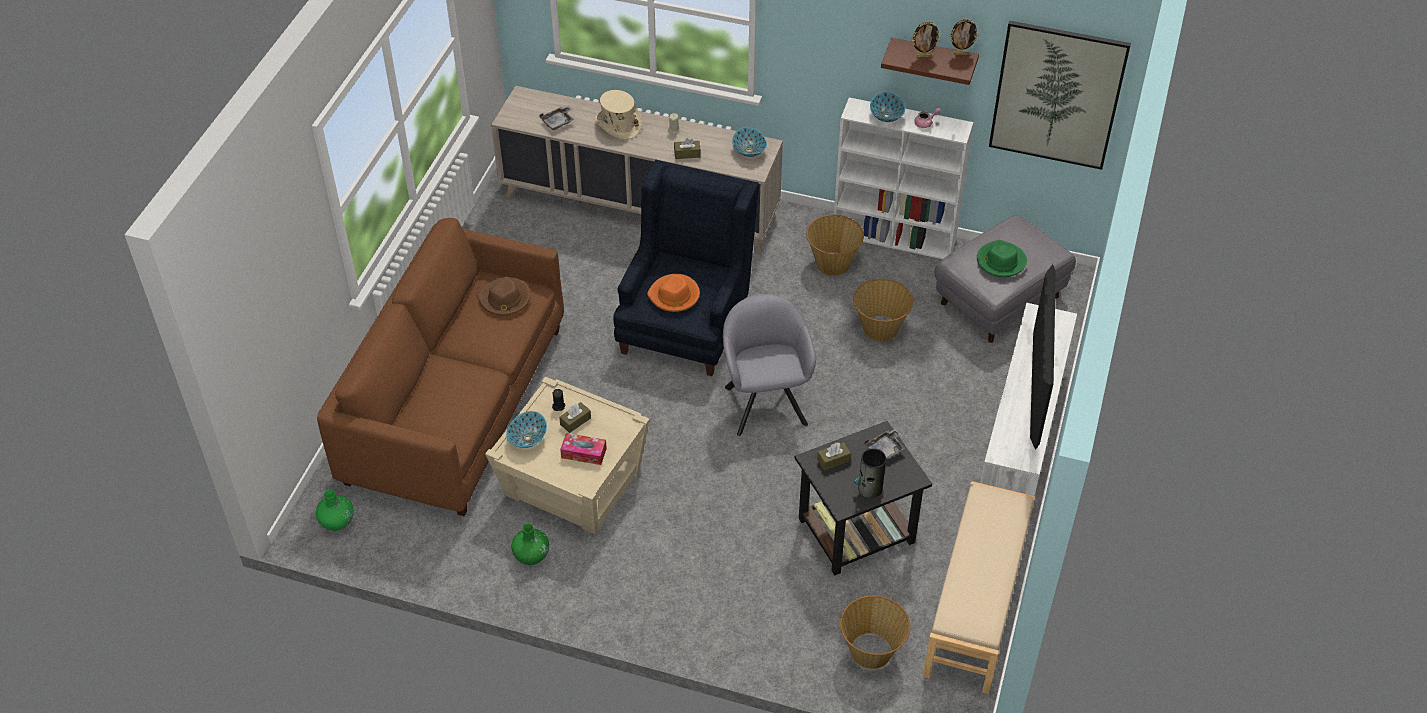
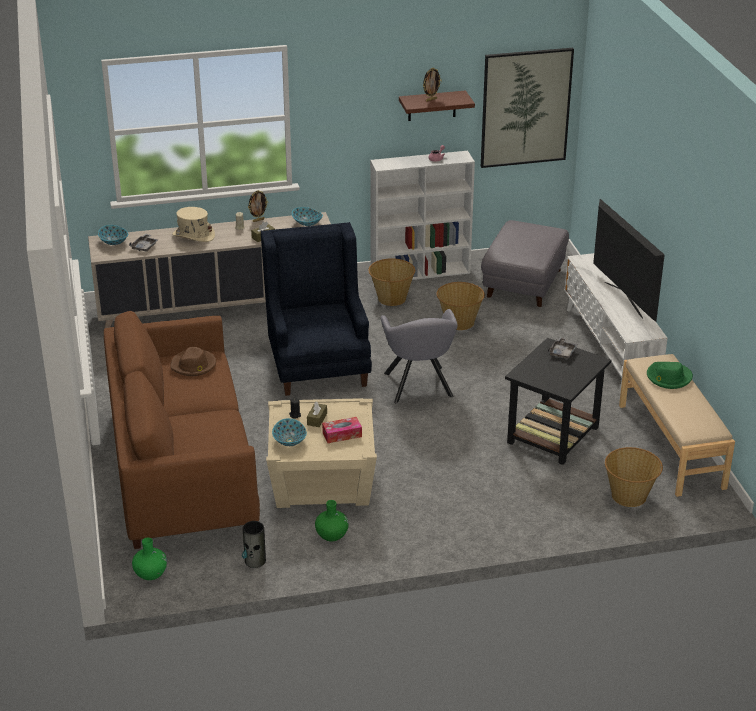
camera: 30 degrees left, 15 degrees down
(674, 295) = (319, 327): orange hat -> none
(765, 401) = (419, 387): grey armchair -> grey armchair turned 150 degrees counterclockwise
(833, 460) = (534, 369): brown tissue box -> none
(870, 488) = (574, 375): vase -> vase (255, 561)
(886, 116) = (406, 162): bowl -> bowl (113, 242)
(961, 54) = (454, 93): picture frame -> picture frame (258, 220)
(1000, 261) = (526, 244): green hat -> green hat (668, 377)

